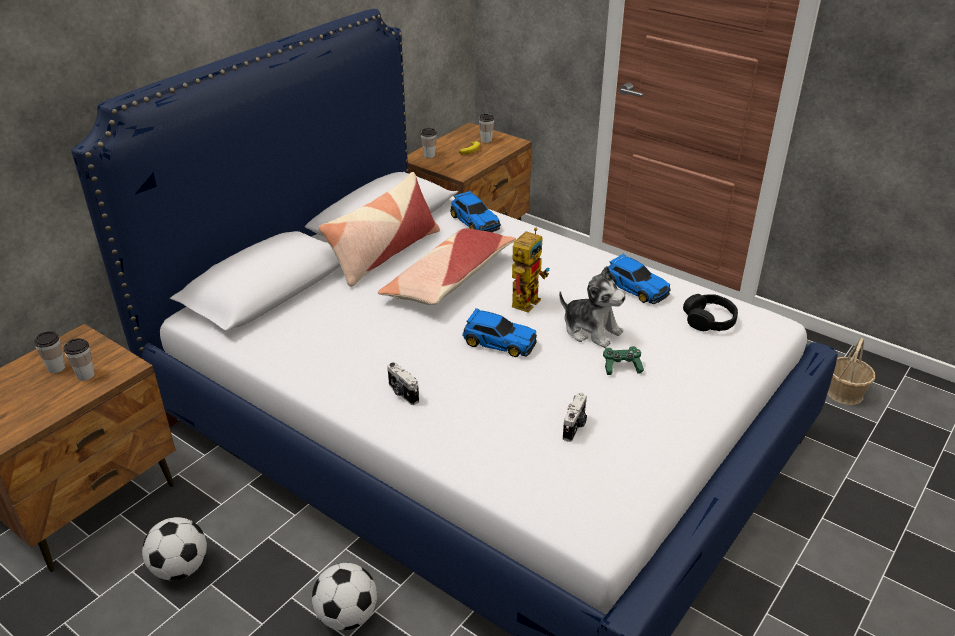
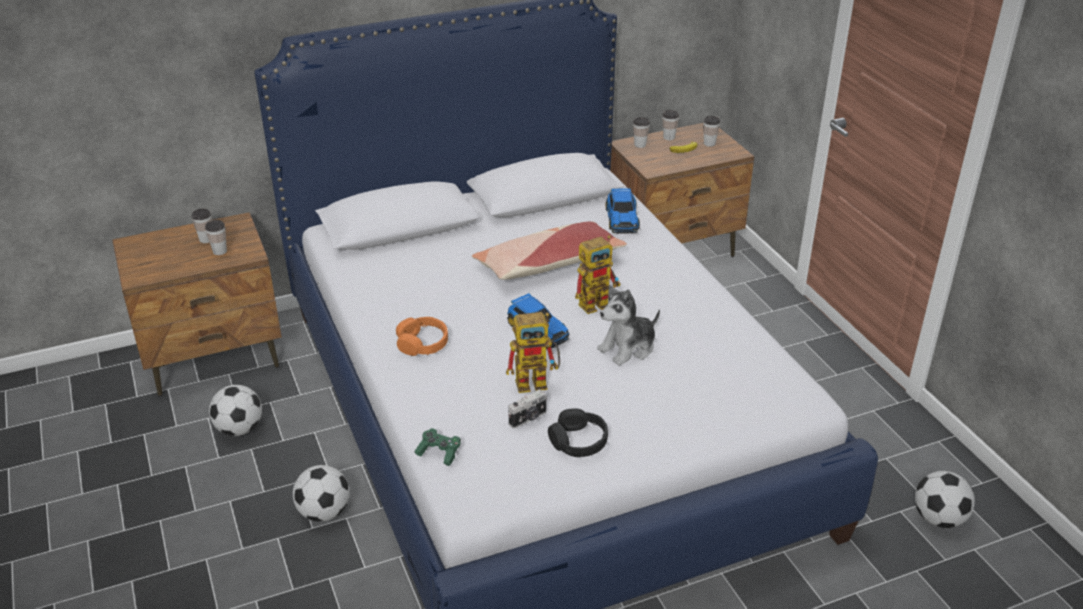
camera: 30 degrees right, 0 degrees up
(384, 254) = (516, 225): pillow -> none
(402, 393) = (422, 343): camera -> orange headphones
(447, 143) = (669, 137): none -> cup
(548, 389) = (538, 381): none -> toy robot
(591, 330) = (628, 348): plush toy -> plush toy turned 75 degrees clockwise
(621, 367) = (622, 387): green game controller -> green game controller (439, 453)
(635, 287) = (709, 324): toy car -> none
(709, 320) = (748, 377): black headphones -> black headphones (578, 441)
(844, 393) = (938, 518): basket -> football

